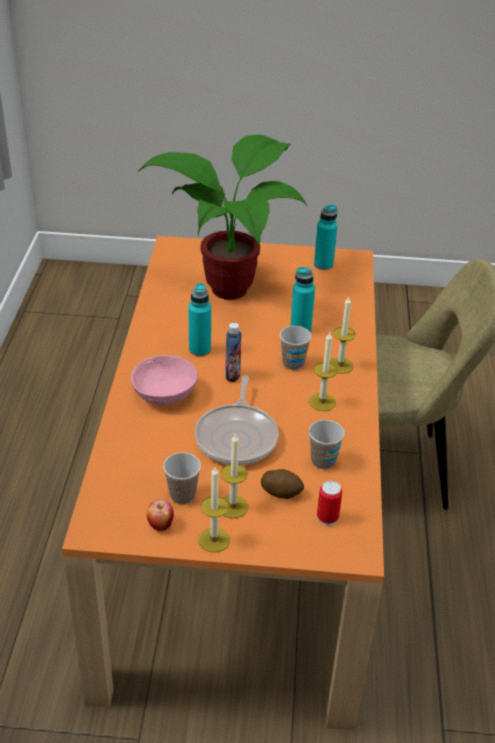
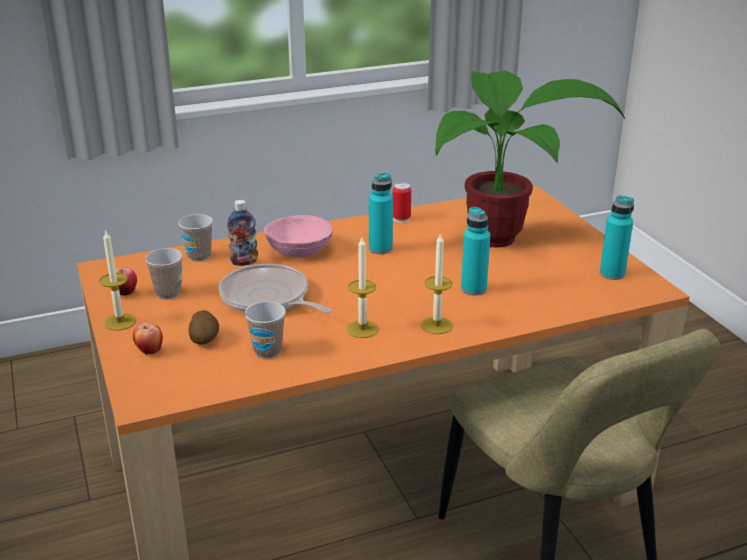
camera: 65 degrees right, 10 degrees down
(232, 375) = (358, 273): bottle -> bottle (244, 262)
(233, 506) = (168, 320): candle -> none
(237, 437) = (268, 298): frying pan -> frying pan turned 60 degrees clockwise
(280, 531) = (149, 351): none -> apple
(293, 363) = (410, 299): cup -> cup (199, 256)
(327, 517) = (184, 373): can -> can (401, 218)

